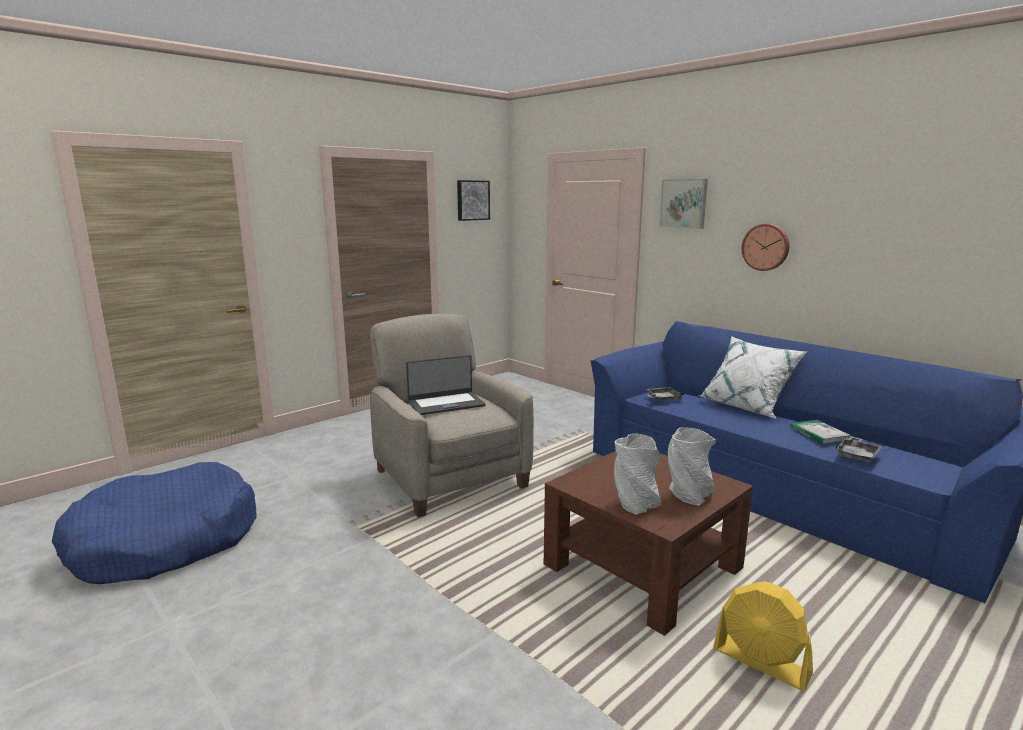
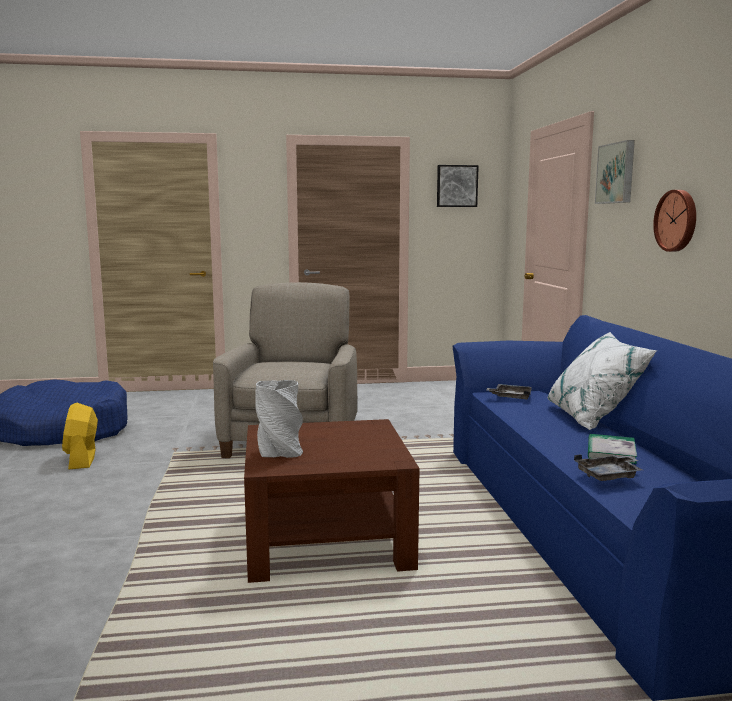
camera: 35 degrees right, 5 degrees down
(446, 404) = (284, 363): laptop -> none
(688, 495) = (338, 458): grey vase -> none
(761, 662) = (290, 630): yellow fan -> yellow fan (82, 459)

